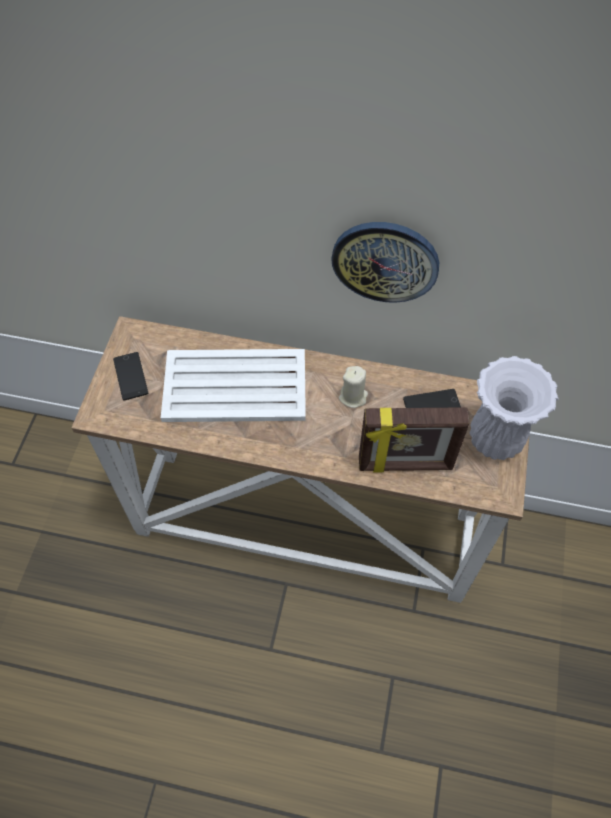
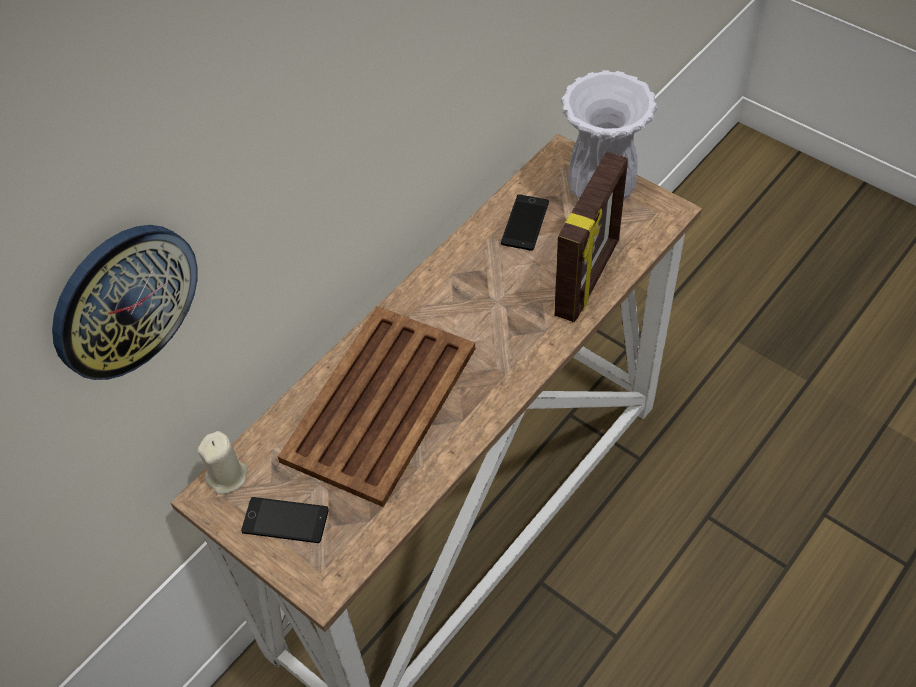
camera: 60 degrees left, 5 degrees down
(236, 387) = (382, 402): white tray -> brown tray
(353, 397) = (471, 289): beige candle -> beige candle (227, 476)
(385, 261) = (407, 110): wall clock -> wall clock (124, 300)

